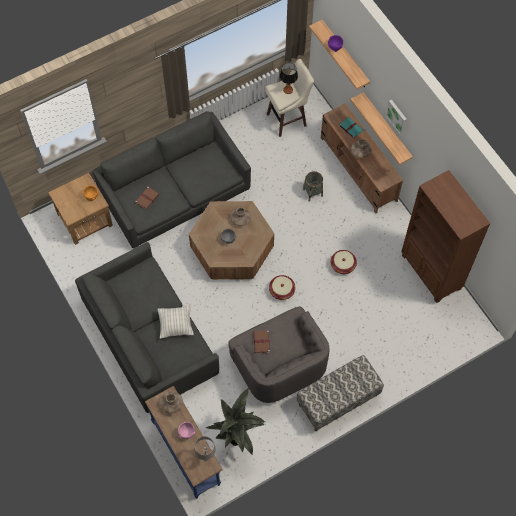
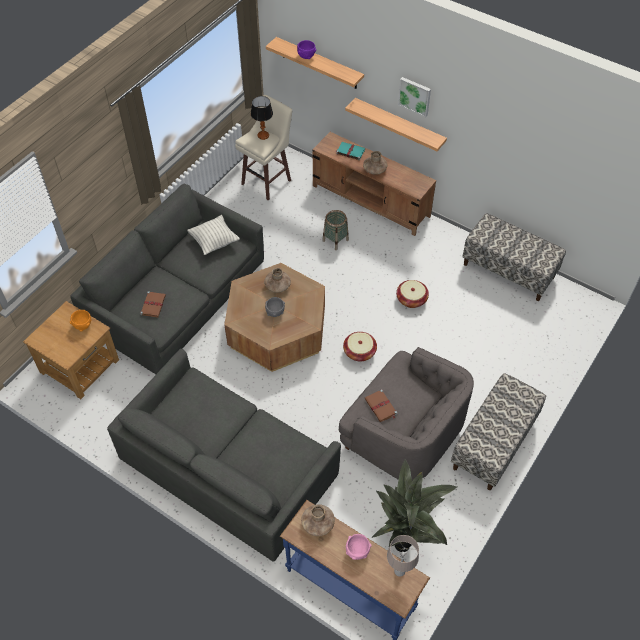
camera: 25 degrees left, 10 degrees down
(176, 325) = (263, 432): pillow -> pillow (214, 242)
(431, 273) = (508, 271): brown bookcase -> bench

